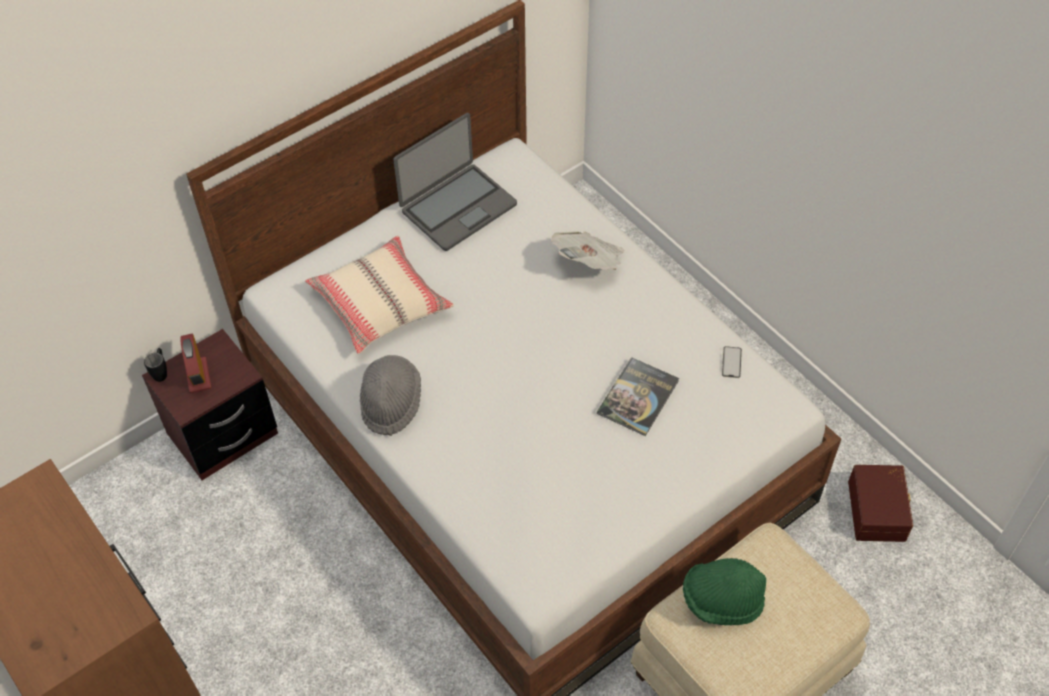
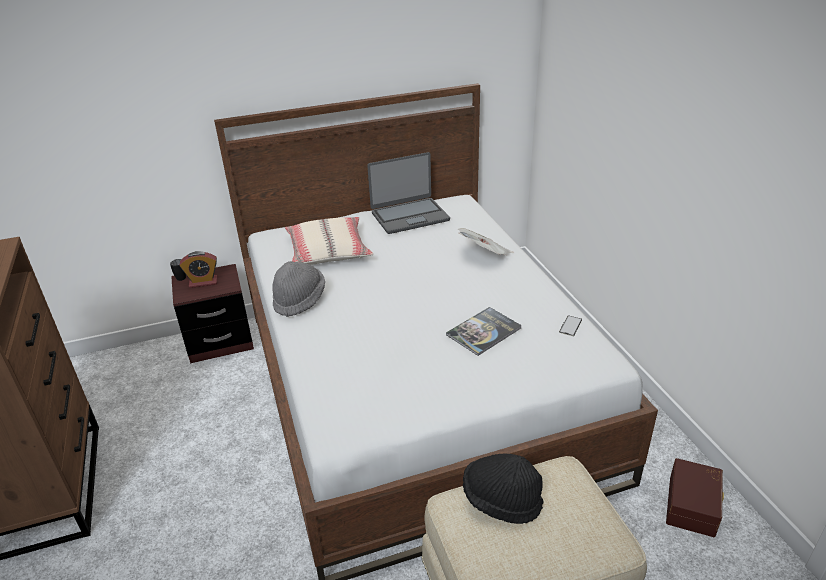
camera: 20 degrees right, 20 degrees down
(198, 376) = (203, 282): alarm clock -> alarm clock turned 105 degrees counterclockwise
(721, 600) = (501, 500): green hat -> black hat

